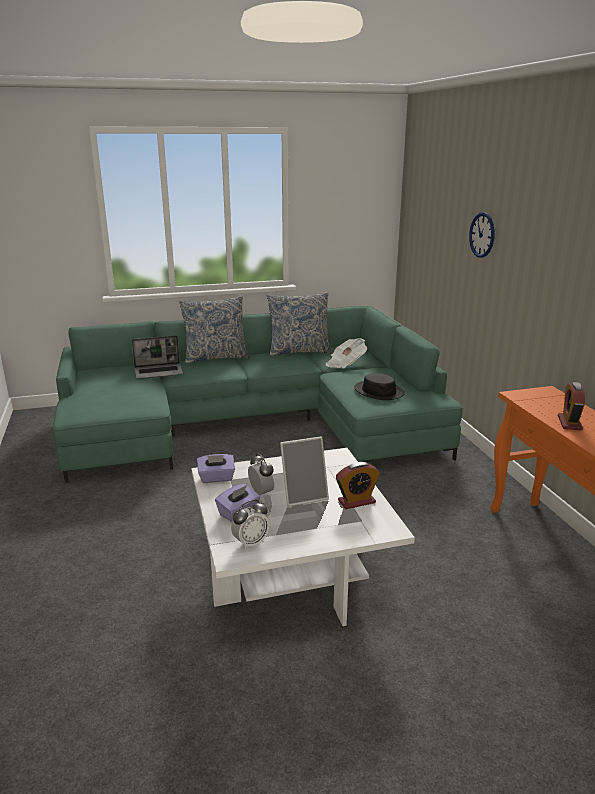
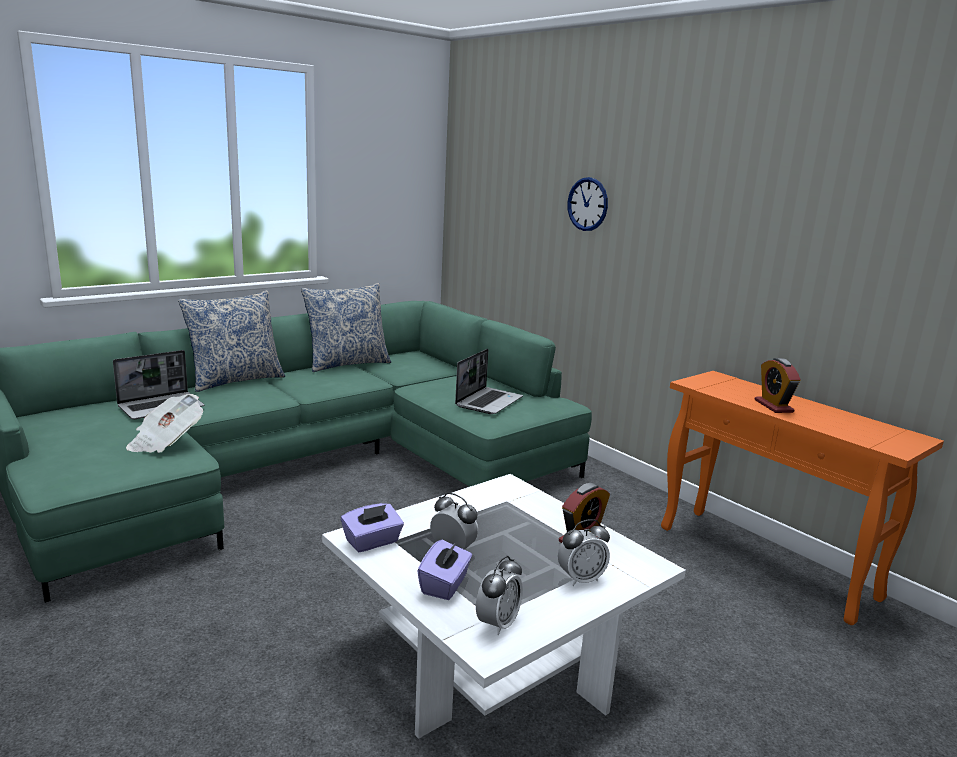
camera: 25 degrees left, 5 degrees down
(304, 495) = (511, 543): picture frame -> none
(330, 527) = (581, 579): none -> alarm clock
(345, 364) = (419, 374): newspaper -> newspaper (166, 442)
(379, 391) = (489, 402): black hat -> laptop

